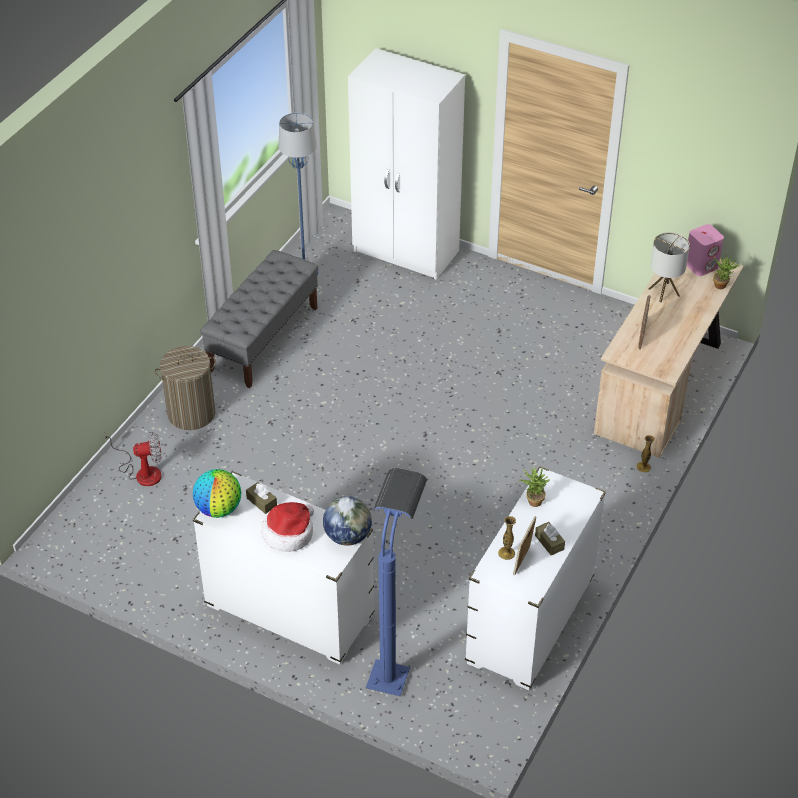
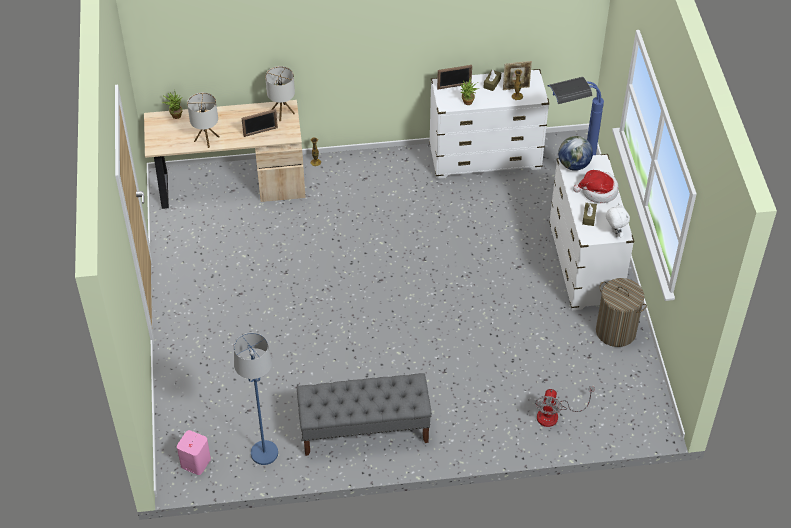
camera: 125 degrees left, 5 degrees up
(142, 472) = (554, 414): fan -> fan turned 120 degrees counterclockwise
(191, 413) = (477, 423): laundry basket -> laundry basket (616, 331)
(219, 509) = (614, 233): globe -> white plush toy
(406, 252) = (187, 399): white wardrobe -> none
(573, 504) = (454, 86): none -> picture frame
(661, 363) = (282, 112): none -> table lamp
(701, 265) = (160, 132): pink speaker -> pink speaker (195, 462)

